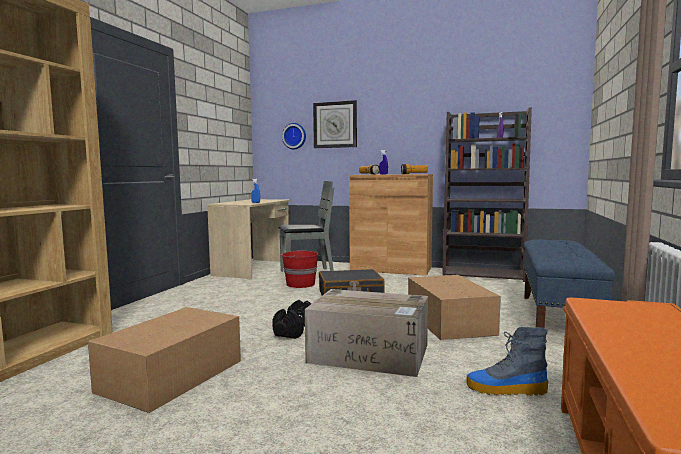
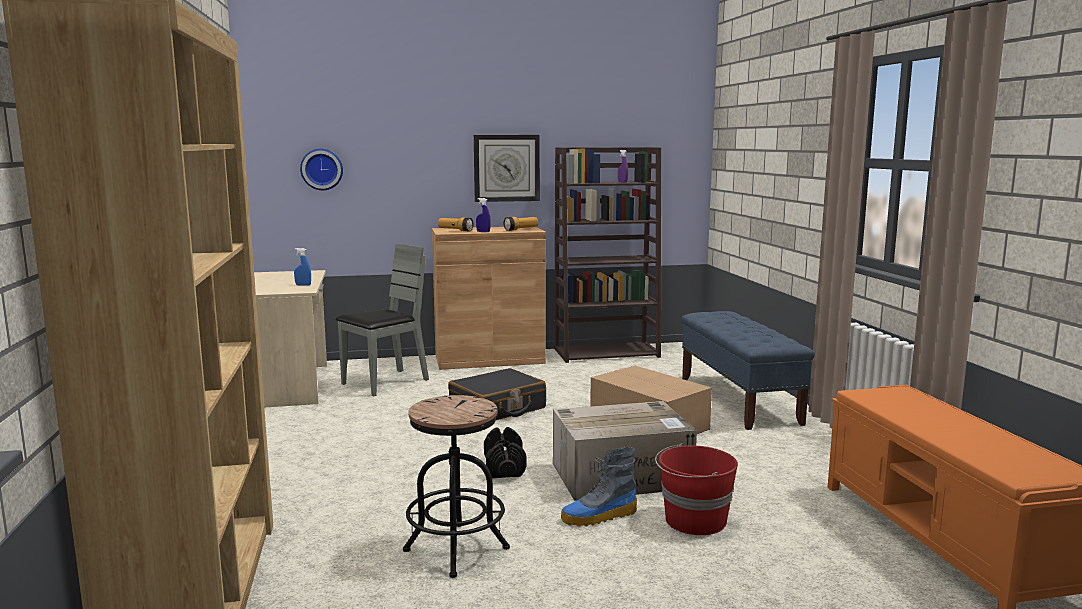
camera: 30 degrees left, 5 degrees up
(174, 375) = (456, 549): cardboard box -> black stool
(300, 284) = (405, 401): red bucket -> red bucket (694, 521)
(335, 125) = (390, 154): wall clock -> wall clock (506, 168)
(505, 389) = (774, 482): boot -> boot (599, 517)

